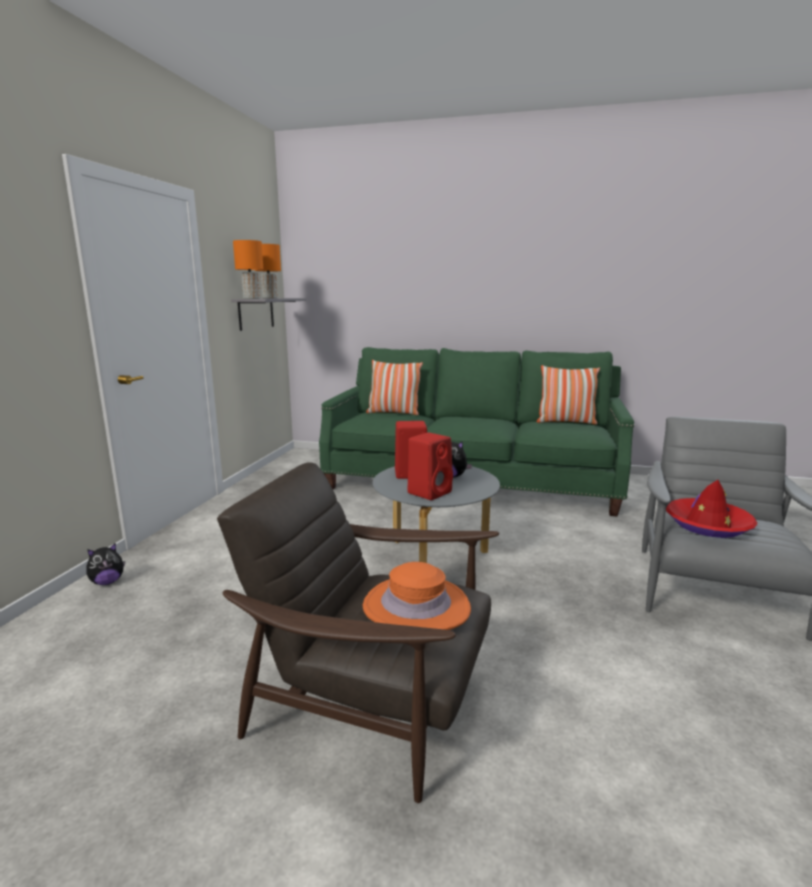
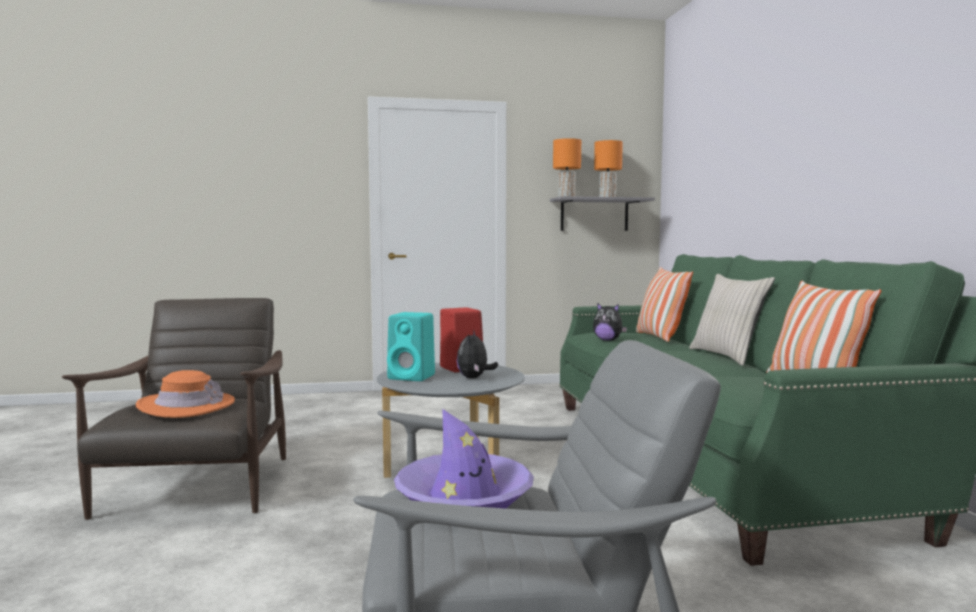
camera: 65 degrees right, 10 degrees down
(107, 582) = (325, 398): plush toy -> plush toy (608, 340)
(430, 492) = (413, 377): red speaker -> turquoise speaker
(475, 416) = (727, 356): none -> beige pillow
(707, 525) = (464, 497): red hat -> purple hat

